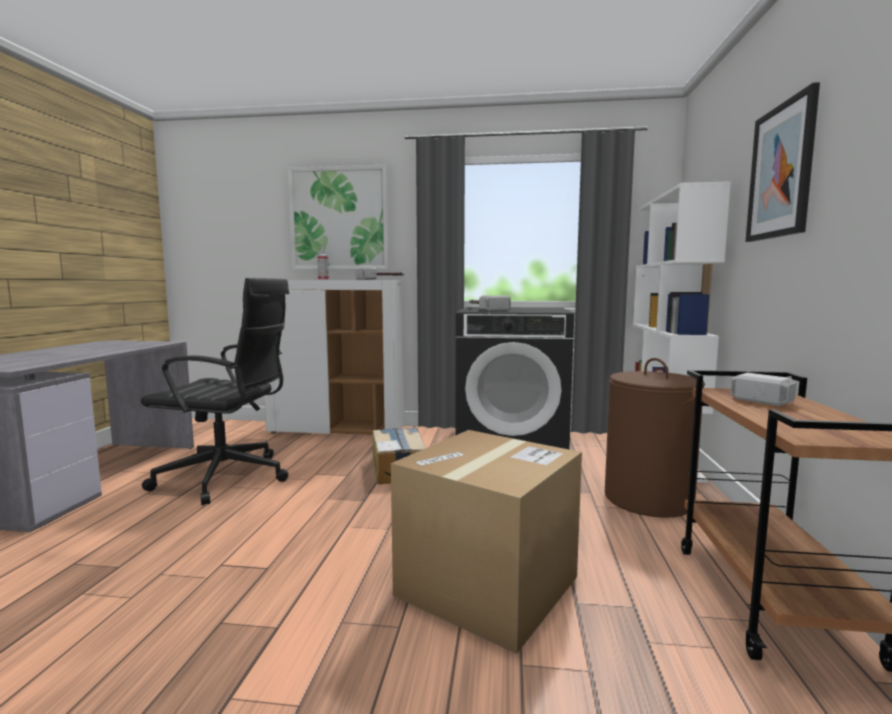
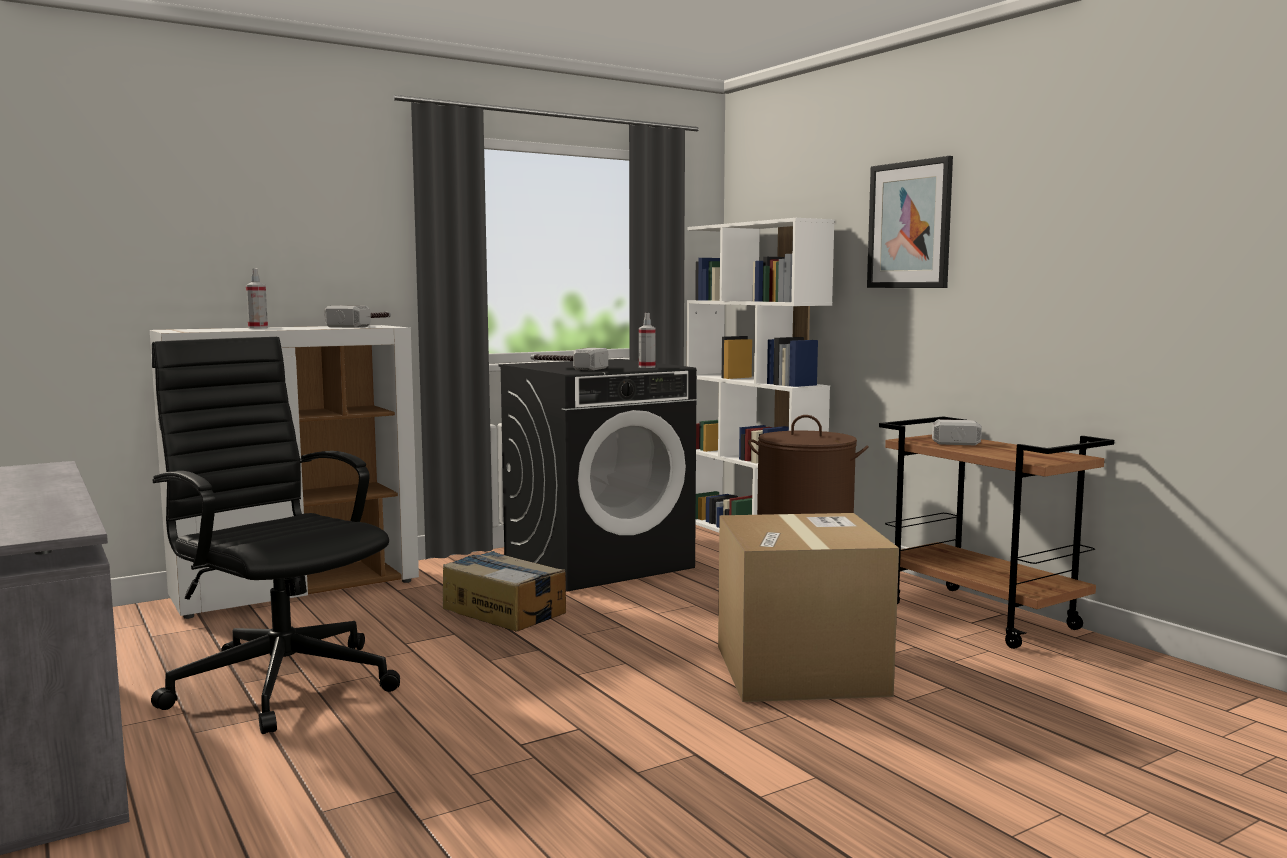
camera: 40 degrees left, 0 degrees up
(227, 478) = (280, 682): black office chair -> black office chair turned 105 degrees counterclockwise
(339, 219) = (268, 219): picture -> none
(538, 311) = (647, 367): none -> spray bottle

